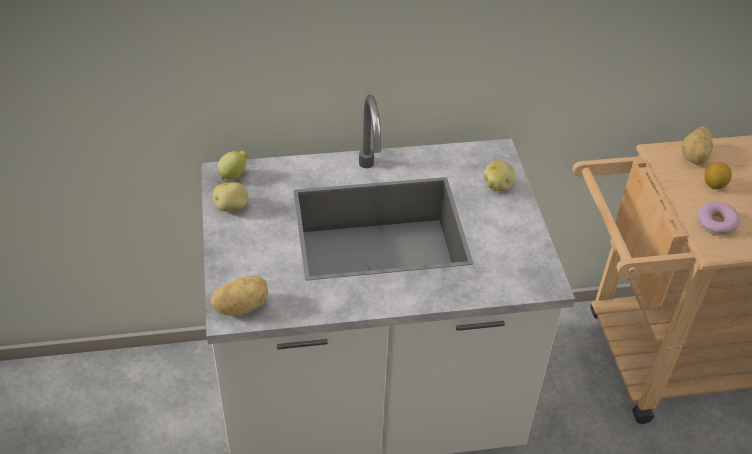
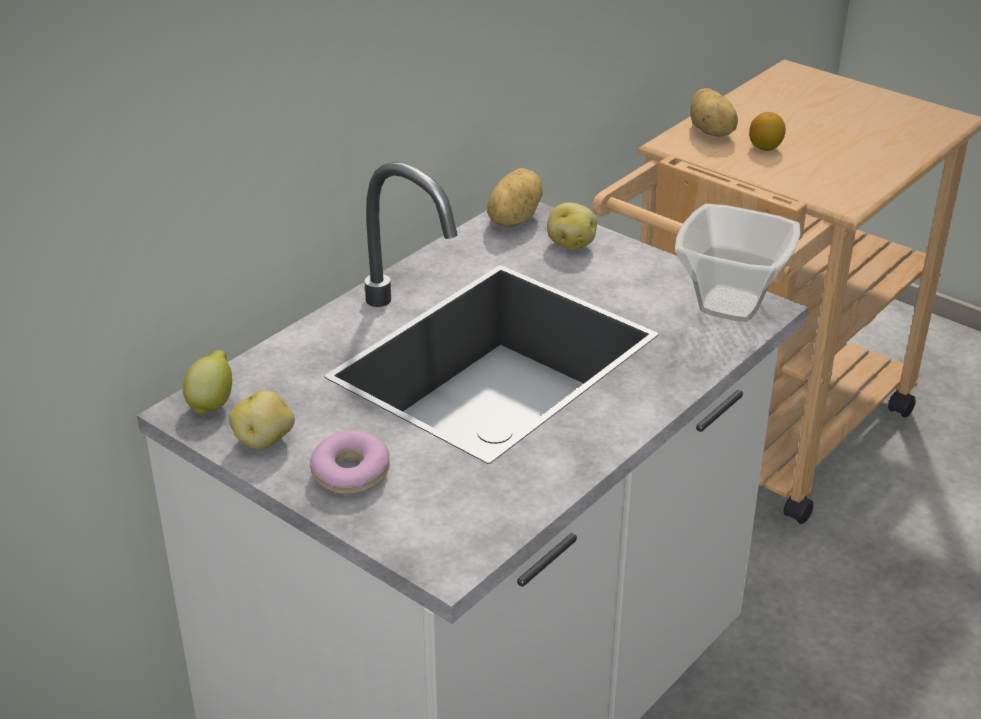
camera: 40 degrees left, 10 degrees down
(241, 306) = (449, 542): potato -> potato (512, 219)
(533, 269) = (729, 303): none -> bowl
(716, 224) = (816, 180): donut -> donut (350, 473)

